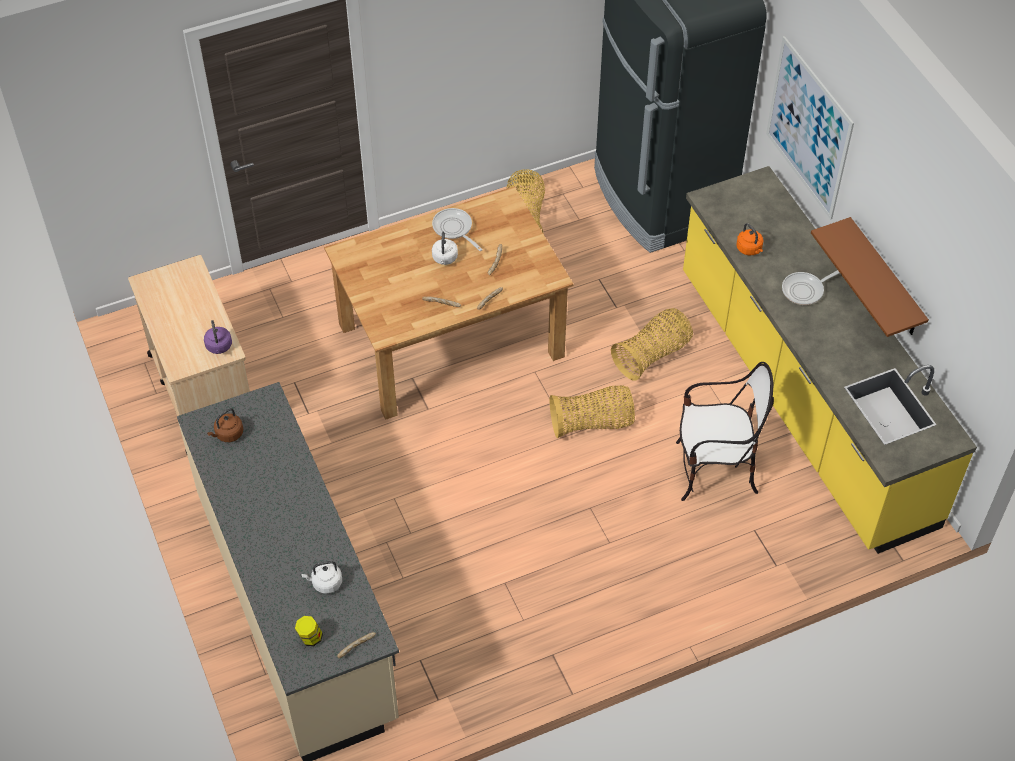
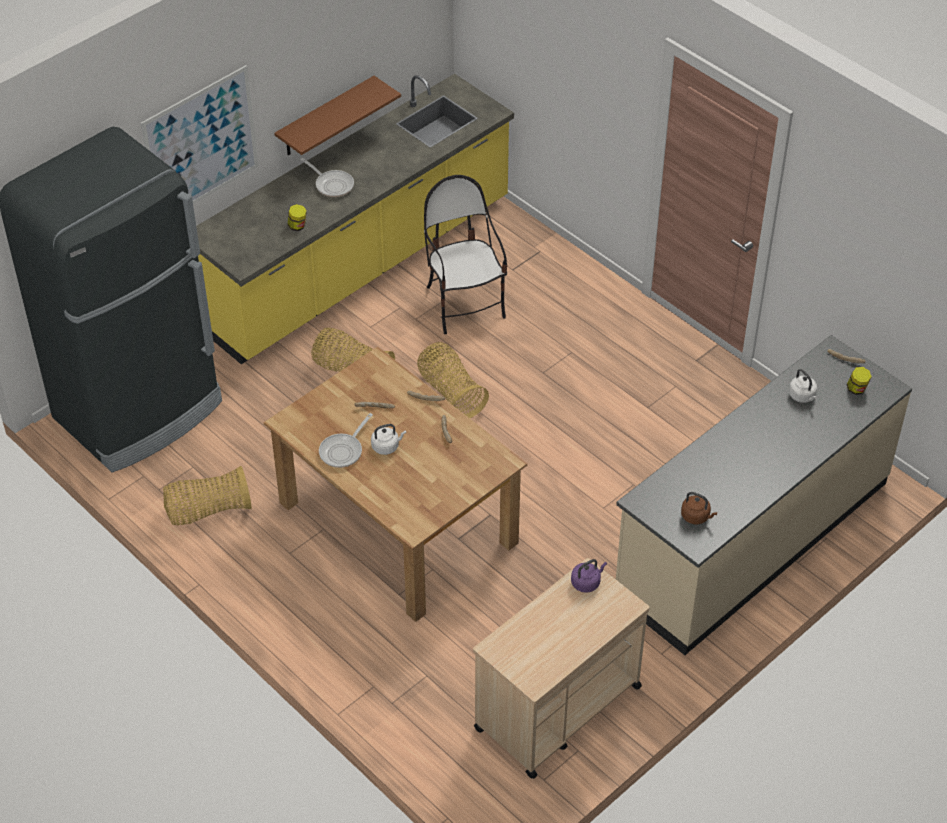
camera: 110 degrees left, 5 degrees down
(749, 249) = (297, 226): orange kettle -> jar

